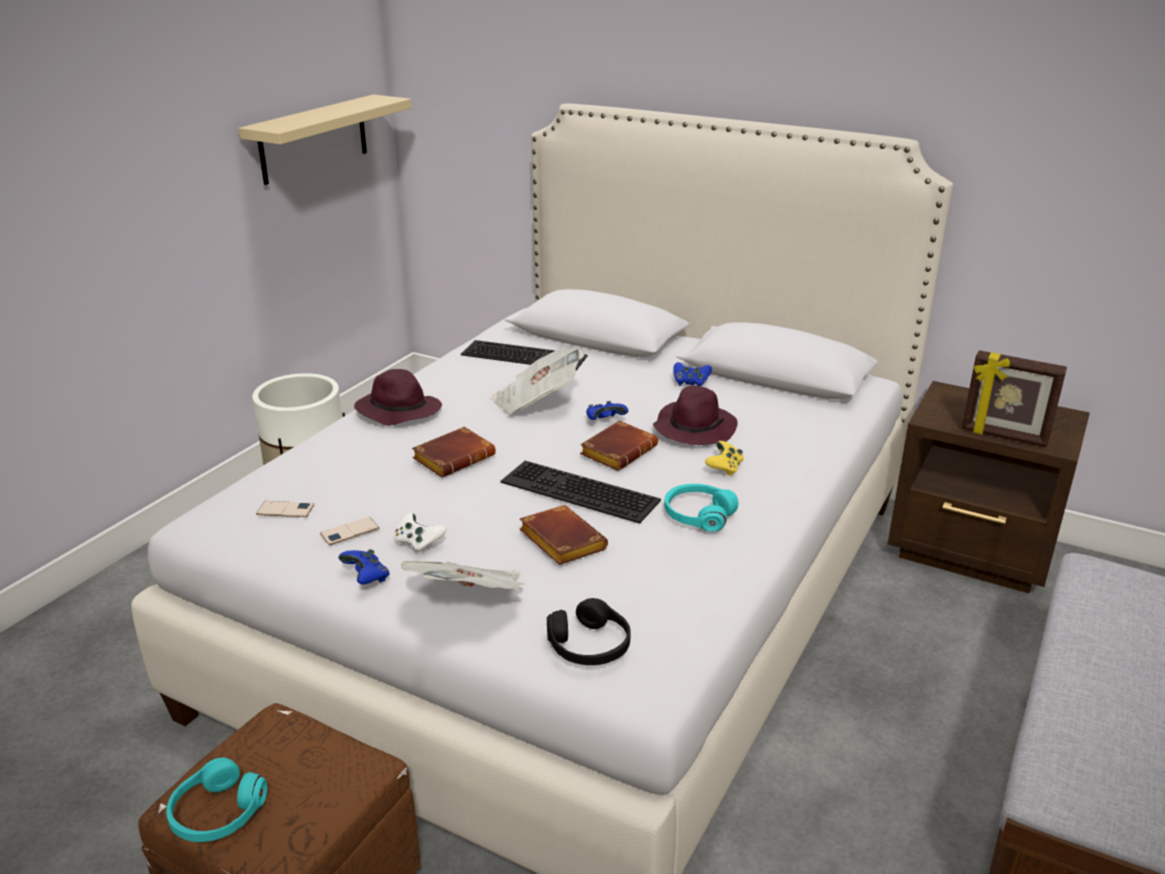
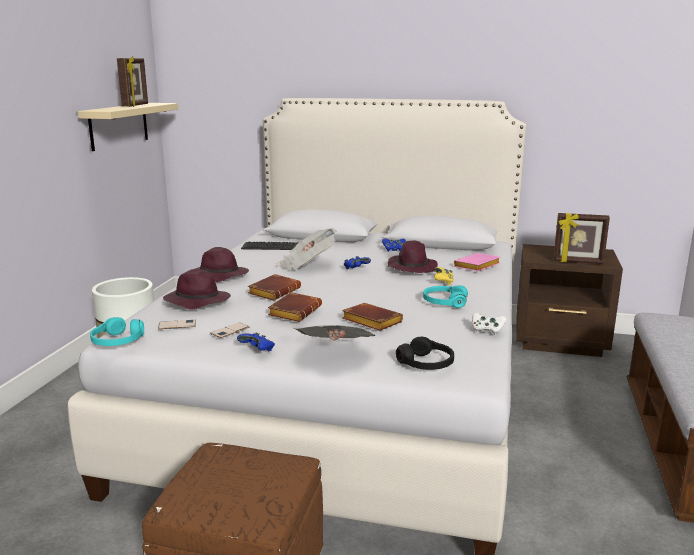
camera: 15 degrees left, 10 degrees down
(217, 813) = (205, 503): turquoise headphones -> turquoise headphones (117, 341)
(336, 464) = (196, 301): none -> purple hat
(338, 109) = (136, 105): none -> picture frame
(418, 543) = (280, 331): white game controller -> white game controller (487, 331)
(576, 492) = (363, 299): keyboard -> none
(618, 451) = (374, 280): brown book -> brown book (294, 311)
(802, 438) = (477, 267): none -> pink book

